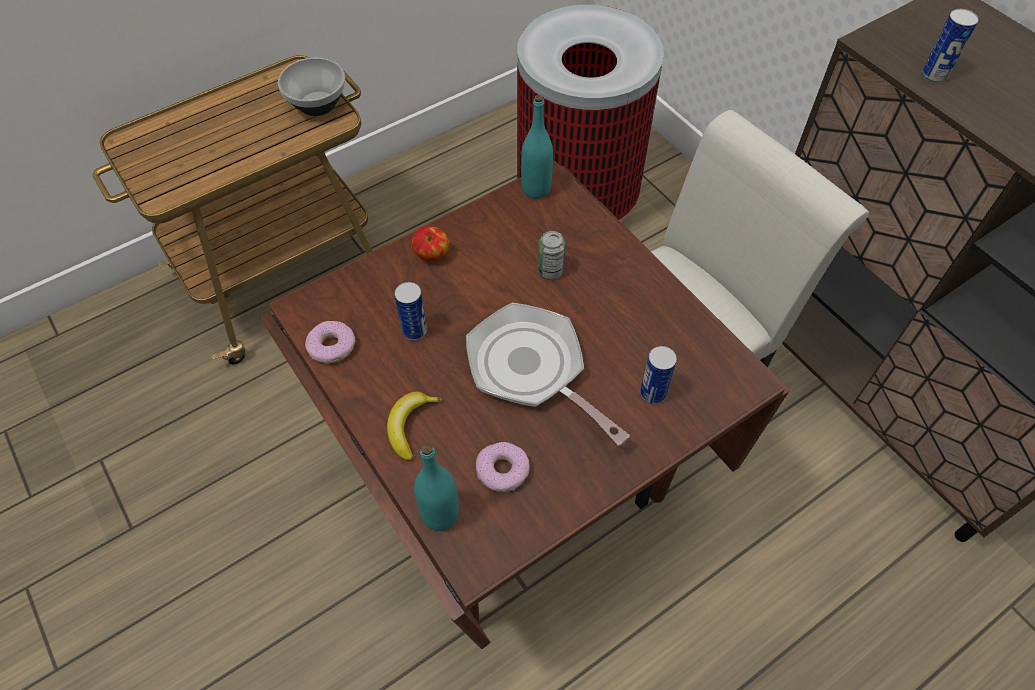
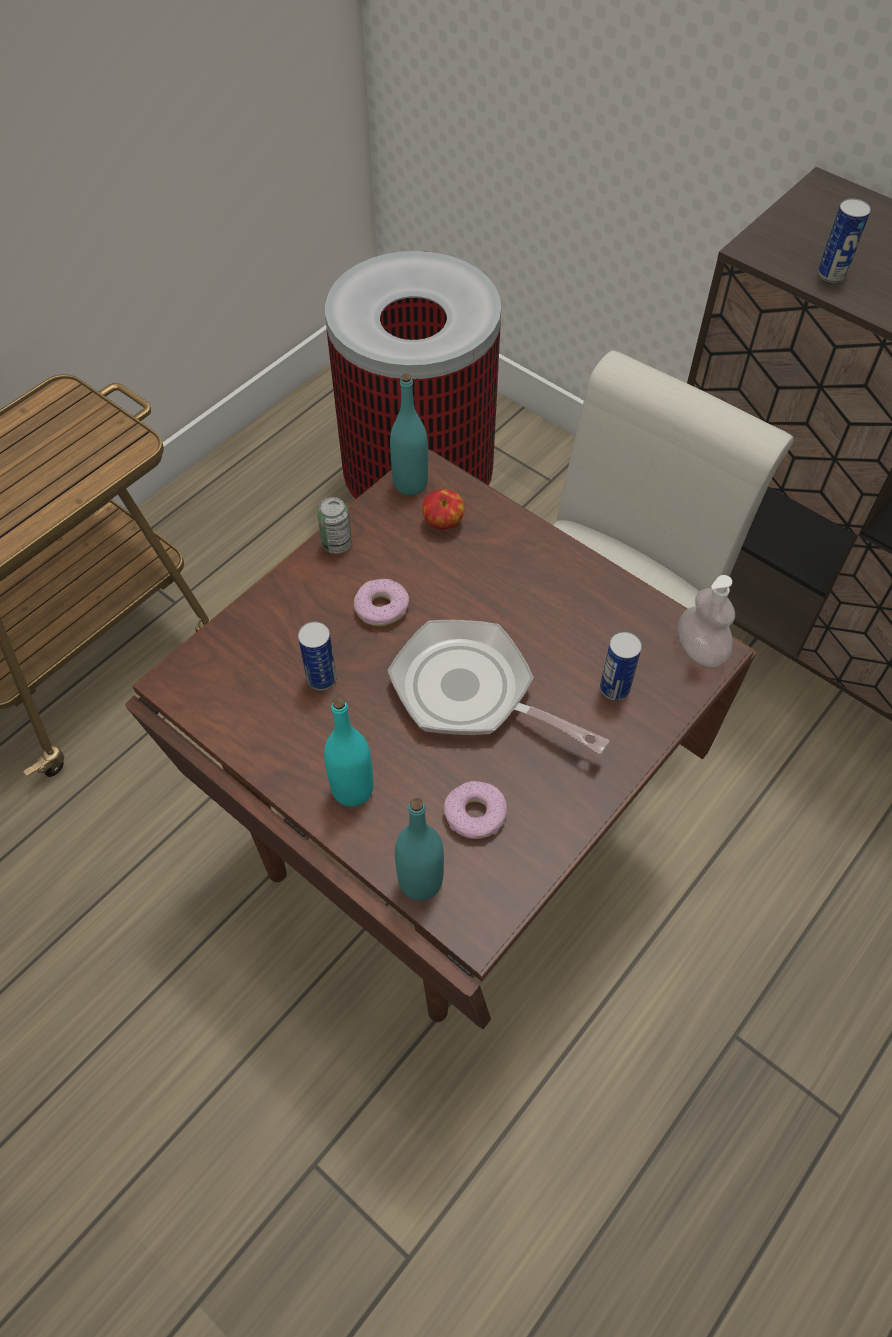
camera: 15 degrees left, 0 degrees up
(317, 105) = (102, 432): bowl -> none
(331, 346) = (228, 719): donut -> donut (381, 608)
(410, 426) = (352, 789): banana -> turquoise bottle
(432, 255) = (312, 586): apple -> apple (443, 523)
(550, 270) = (456, 575): can -> can (337, 544)
(737, 377) = (700, 650): none -> soap dispenser

